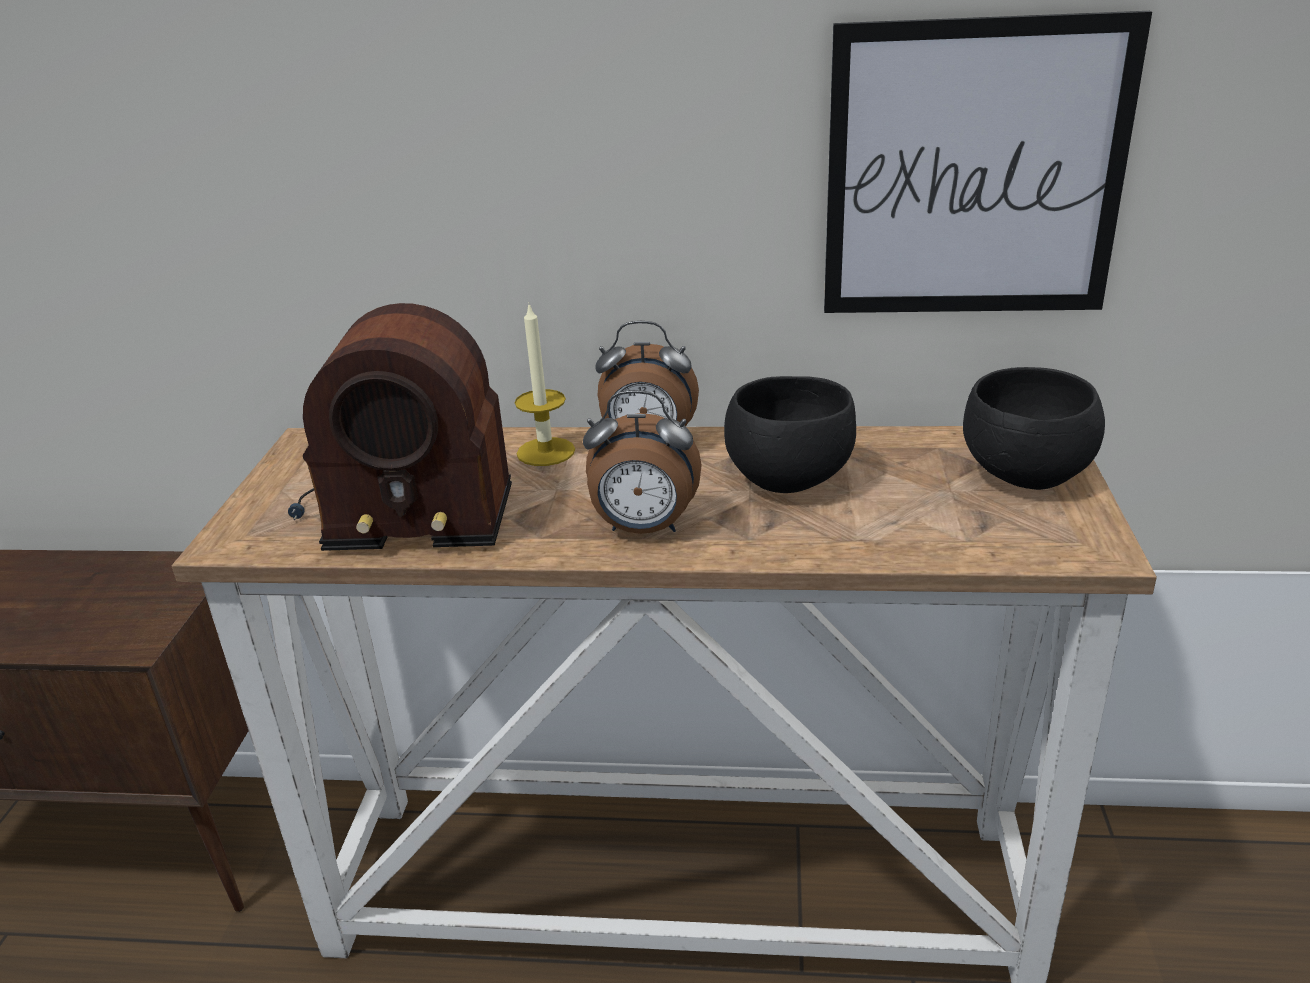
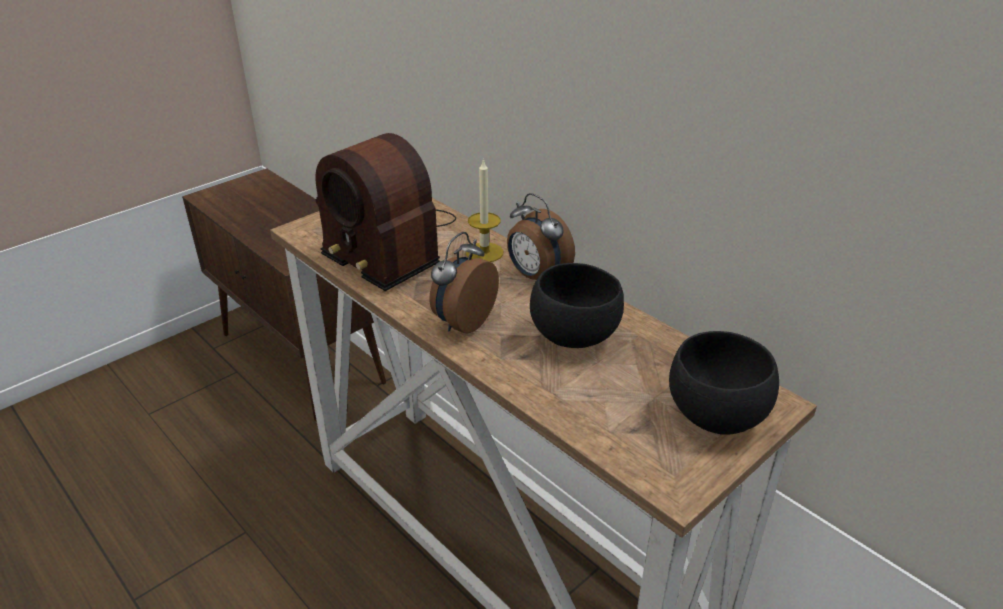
camera: 40 degrees right, 5 degrees up
(644, 529) = (462, 322): alarm clock -> alarm clock turned 75 degrees clockwise
(973, 172) = (777, 178): picture -> none

